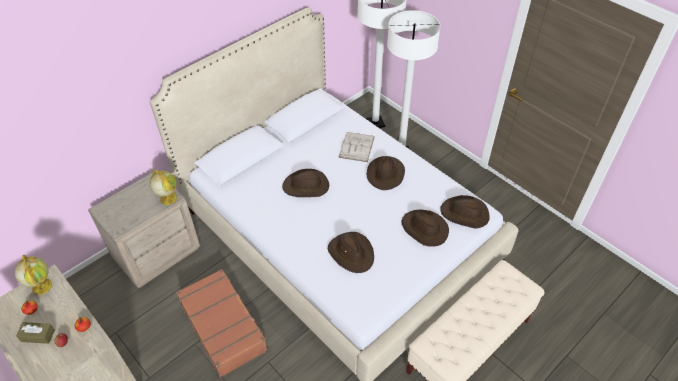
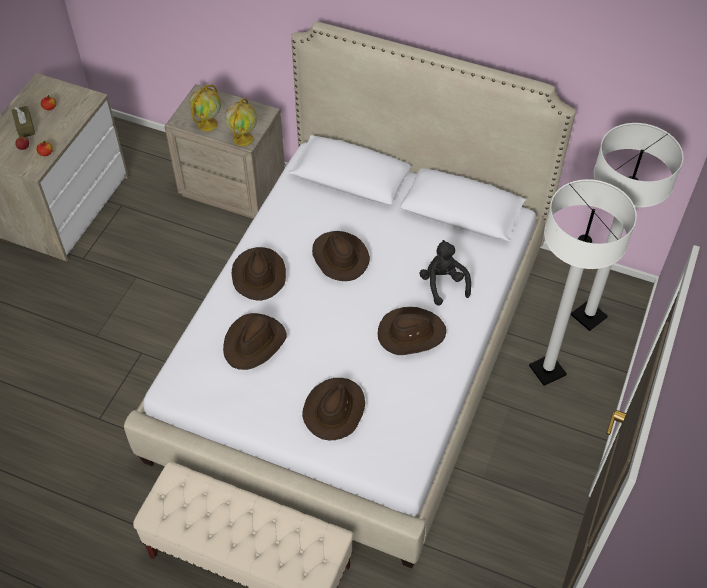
camera: 65 degrees right, 5 degrees up
(41, 286) = (78, 99): globe -> globe (208, 123)
(223, 326) = (168, 292): brown suitcase -> none
(356, 147) = (443, 284): white book -> black plush toy
(464, 214) = (387, 451): brown hat -> brown hat (258, 275)

